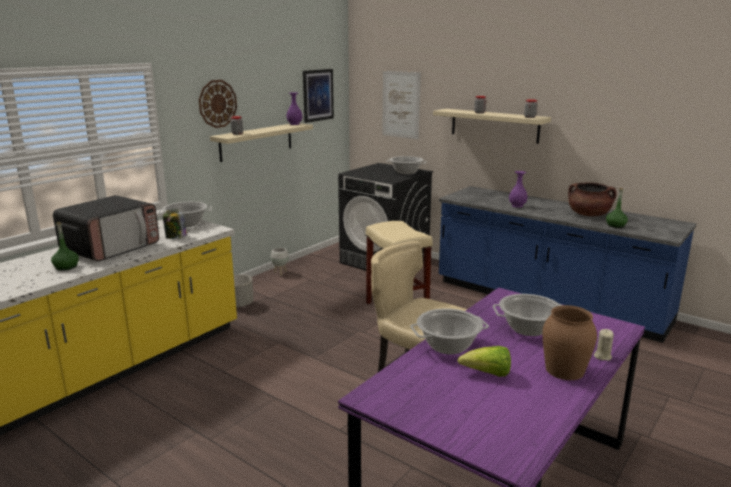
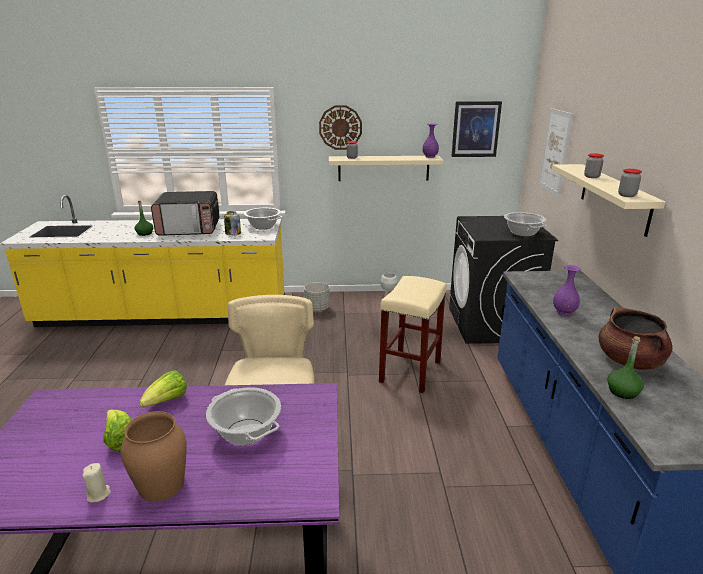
camera: 50 degrees right, 5 degrees up
(448, 345) = (167, 401): cooking pot -> lettuce
(602, 356) = (216, 503): beige candle -> beige candle (98, 494)

